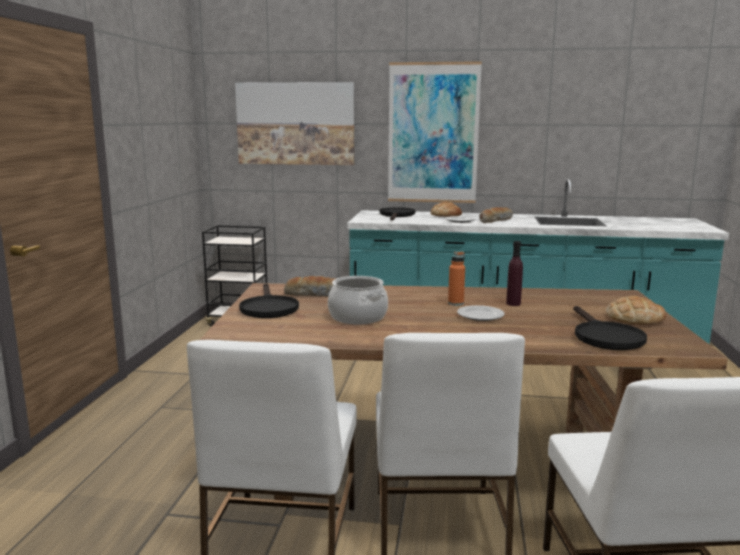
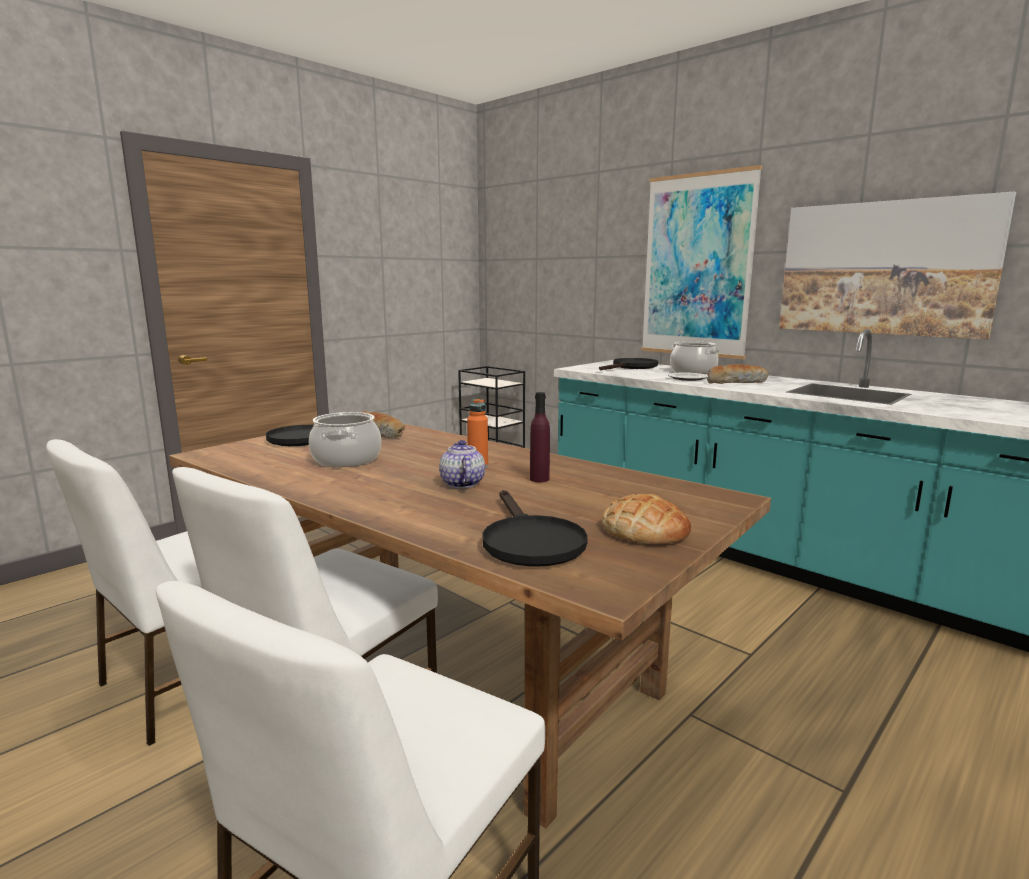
camera: 35 degrees right, 0 degrees up
(295, 124) = (557, 258): picture -> picture (884, 268)
(446, 215) = (693, 371): bread -> cooking pot
(480, 316) = (461, 483): plate -> teapot
(604, 337) = (529, 541): black frying pan -> black frying pan turned 45 degrees counterclockwise

